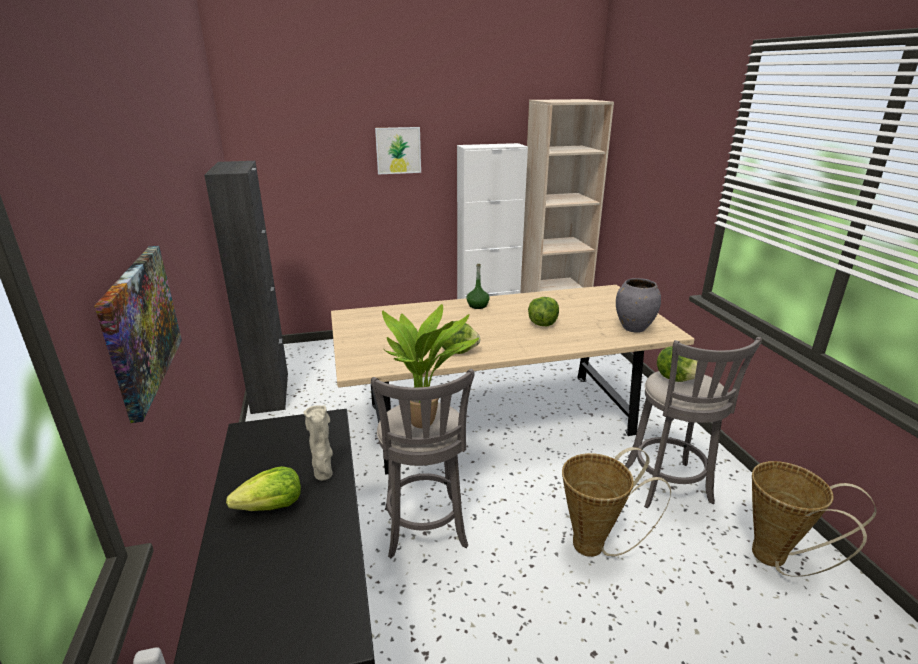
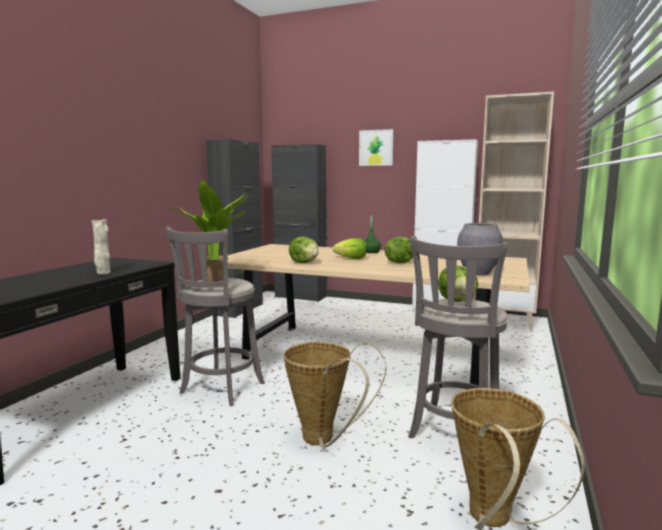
camera: 35 degrees right, 15 degrees down
(140, 326) = (57, 168): picture -> none
(272, 507) = (58, 275): lettuce -> lettuce (351, 259)
(317, 347) = (300, 297): none -> black cabinet

